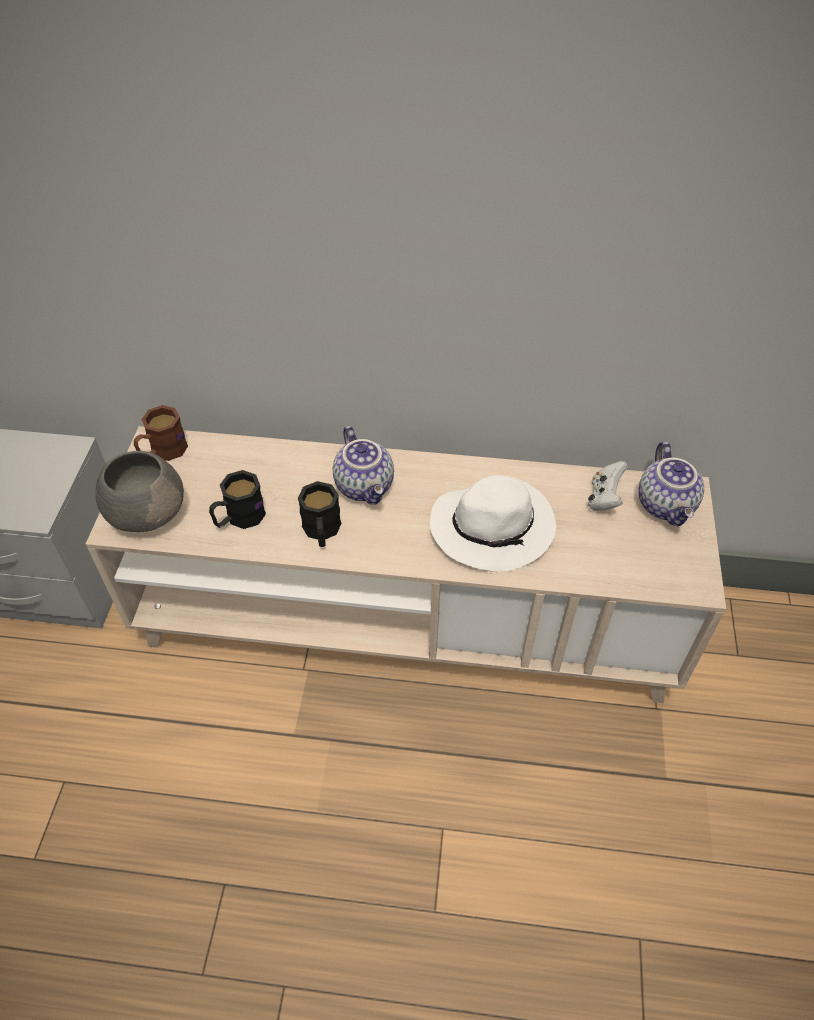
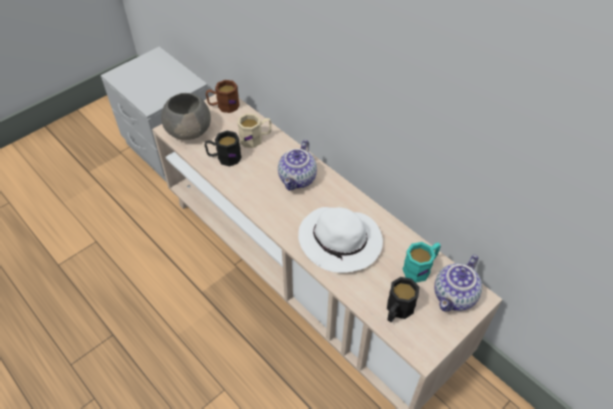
camera: 40 degrees right, 0 degrees up
(256, 468) = (256, 139): none -> beige mug
(322, 532) = (254, 188): black mug -> black mug (397, 311)
(604, 498) = (421, 267): white game controller -> turquoise mug

